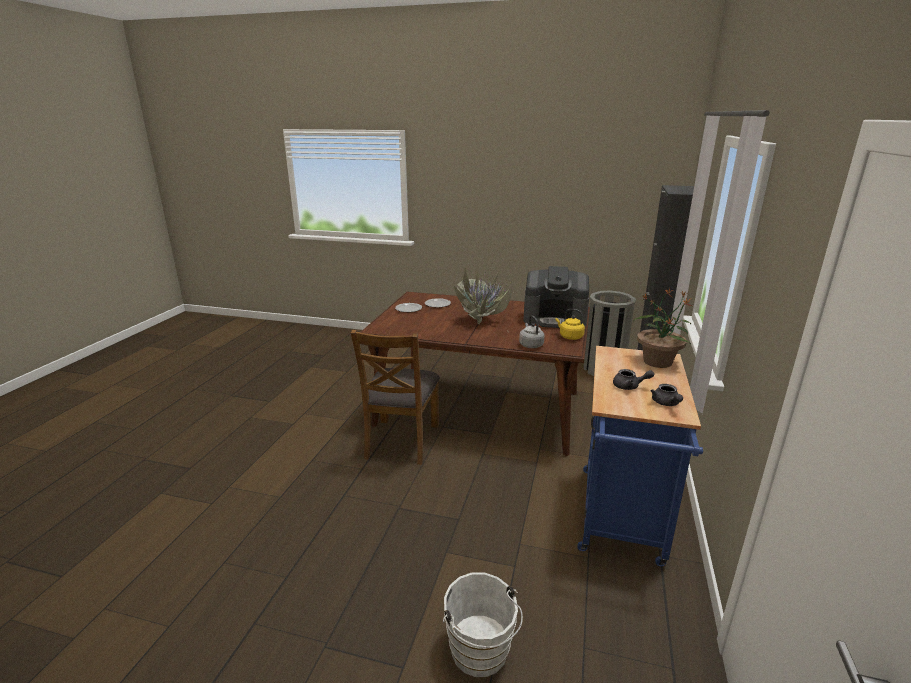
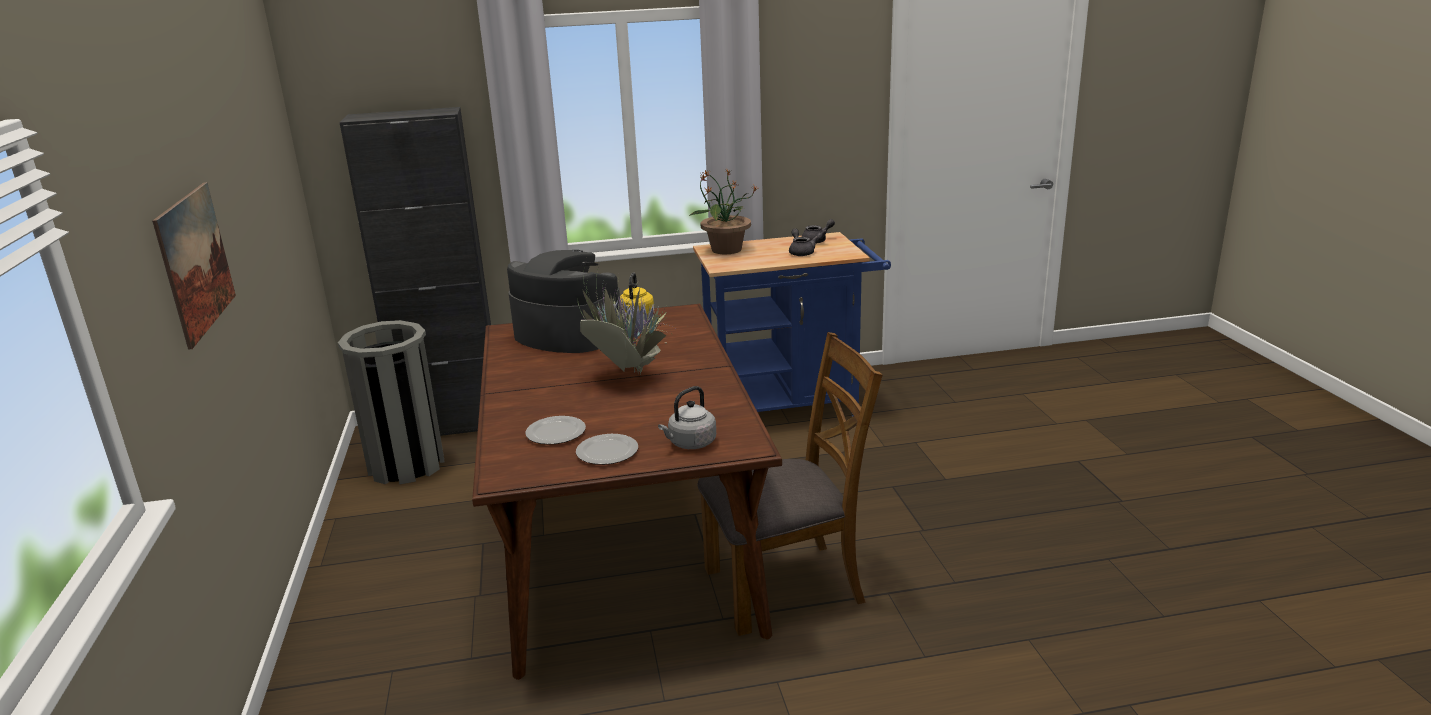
camera: 115 degrees left, 0 degrees up
(481, 654) = (1019, 435): white bucket -> none
(492, 199) = (196, 262): none -> picture
(530, 345) = (689, 330): grey kettle -> grey kettle (690, 443)
(555, 318) = (566, 334): coffee machine -> coffee machine turned 45 degrees counterclockwise

